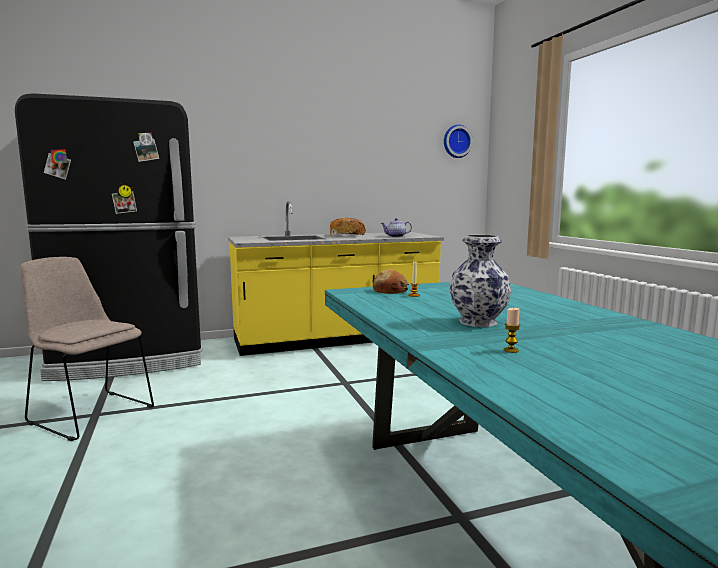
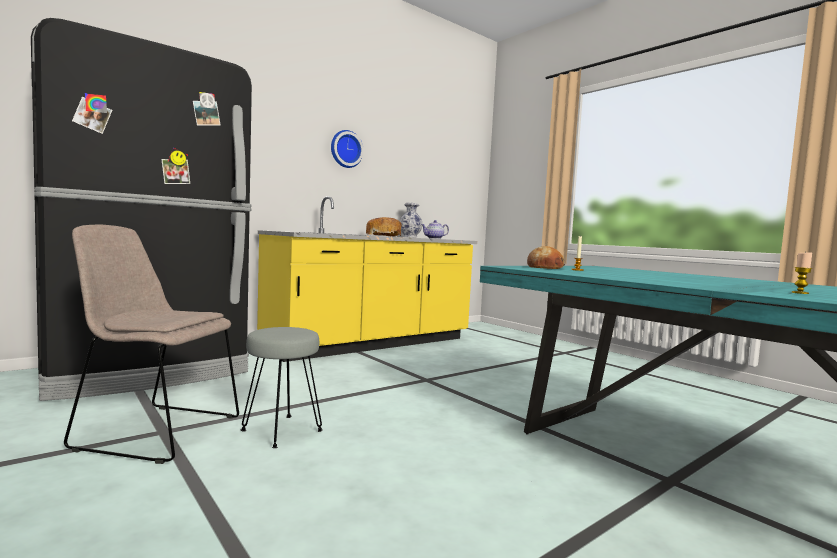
camera: 20 degrees left, 5 degrees down
(173, 423) = (280, 431): none -> grey stool
(456, 141) = (466, 157): wall clock -> wall clock (345, 149)
(477, 322) = (700, 282): vase -> vase (410, 237)

